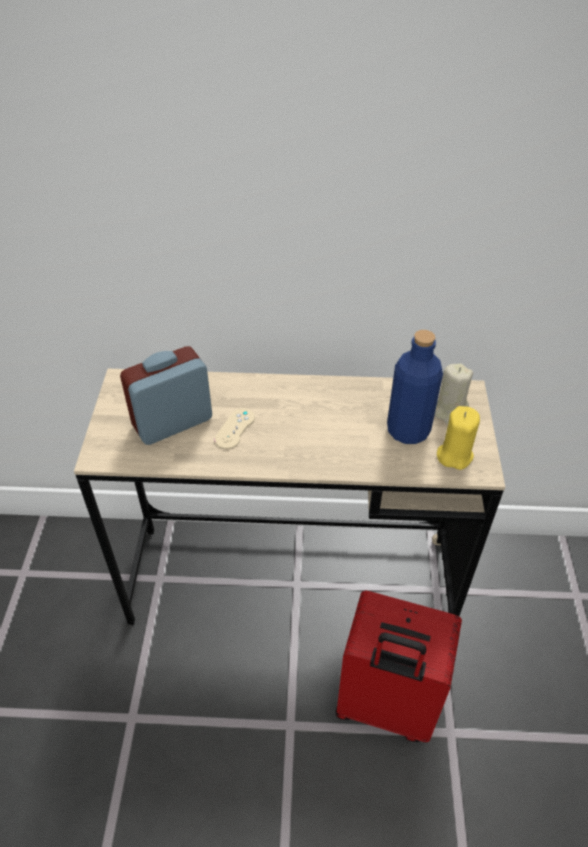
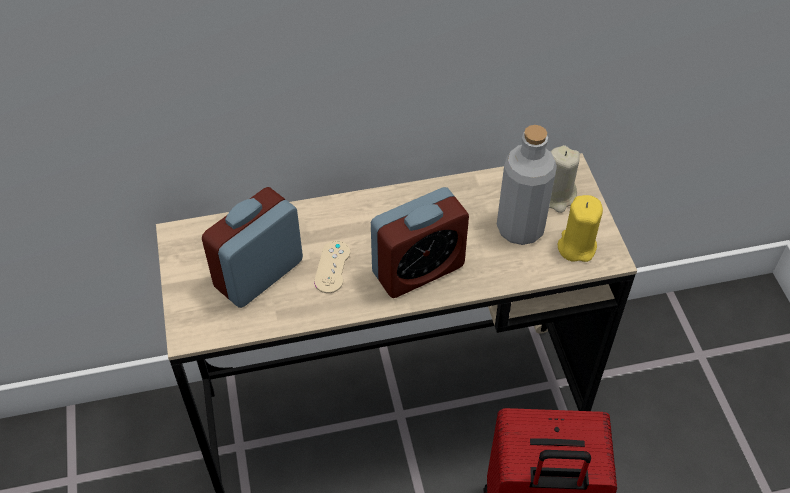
camera: 15 degrees left, 5 degrees up
(306, 445) = (418, 269): none -> alarm clock
(408, 430) = (520, 228): blue bottle -> grey bottle

